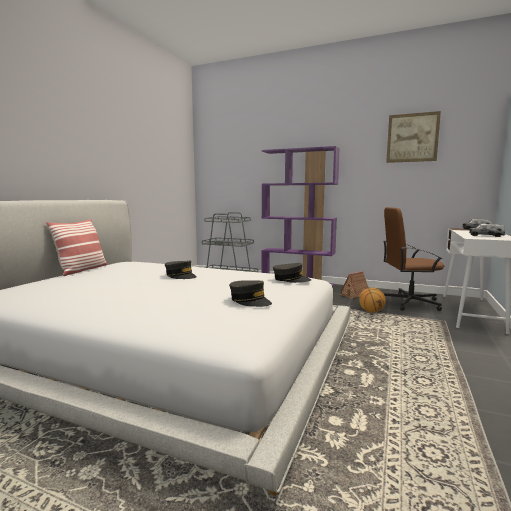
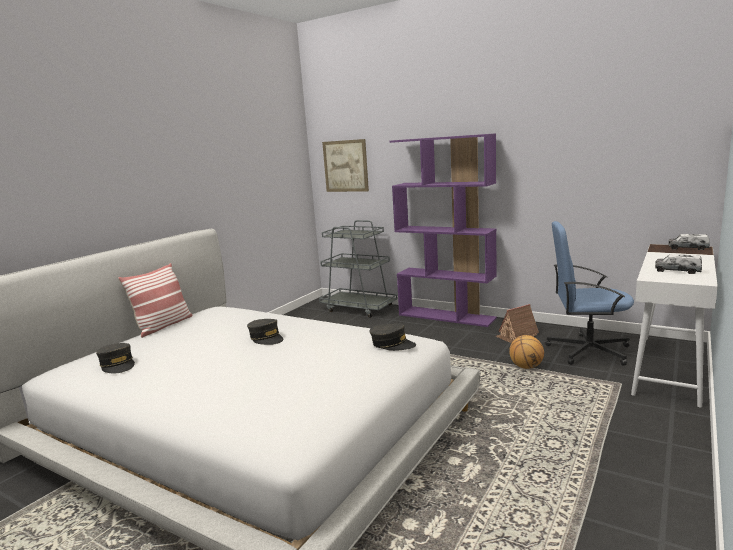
camera: 10 degrees right, 5 degrees up
(250, 301) = (324, 384): grey cap -> grey cap (117, 365)
(408, 302) = (587, 350): brown office chair -> blue office chair
(412, 138) = (597, 115): picture -> picture (345, 166)

